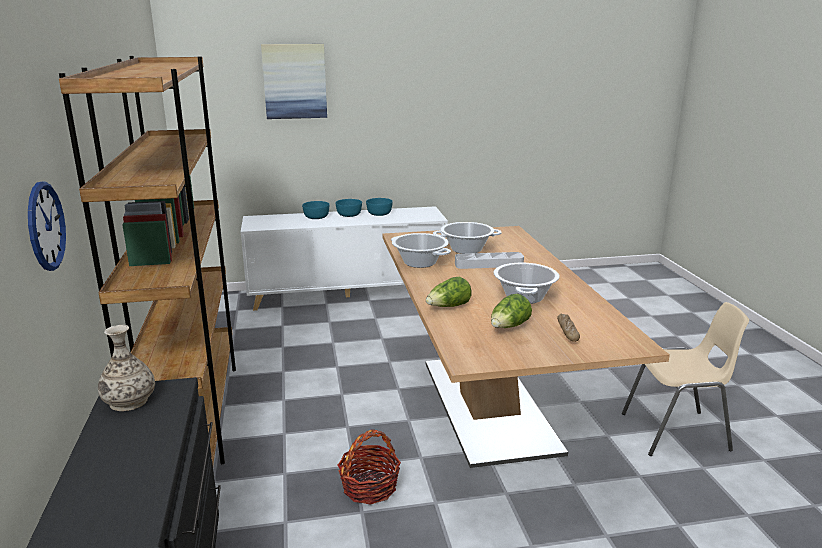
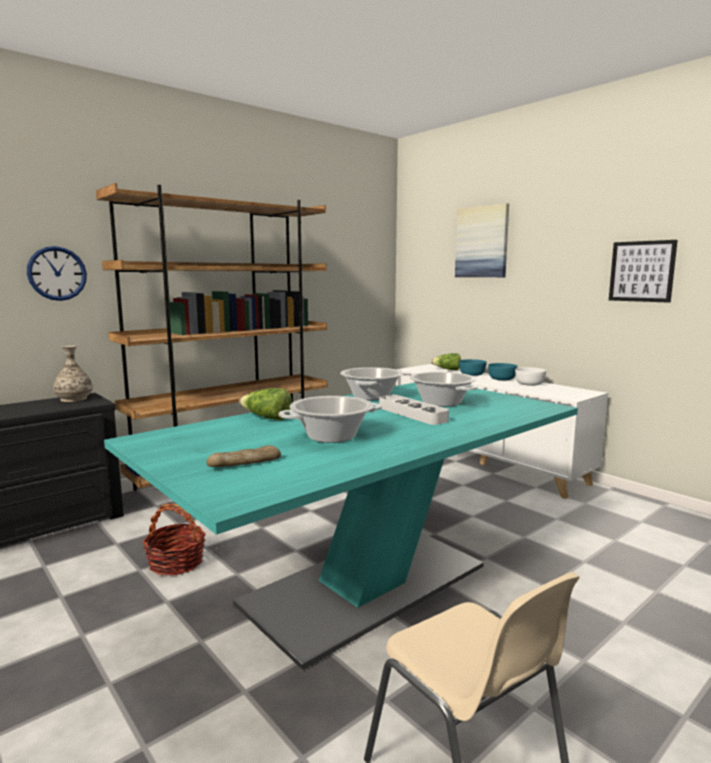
camera: 60 degrees right, 10 degrees down
(379, 214) = (529, 384): turquoise bowl -> white bowl
(450, 109) = (641, 271): none -> picture
(488, 406) = (365, 586): beige dining table -> turquoise dining table
(509, 327) = (235, 441): lettuce -> lettuce (447, 370)

